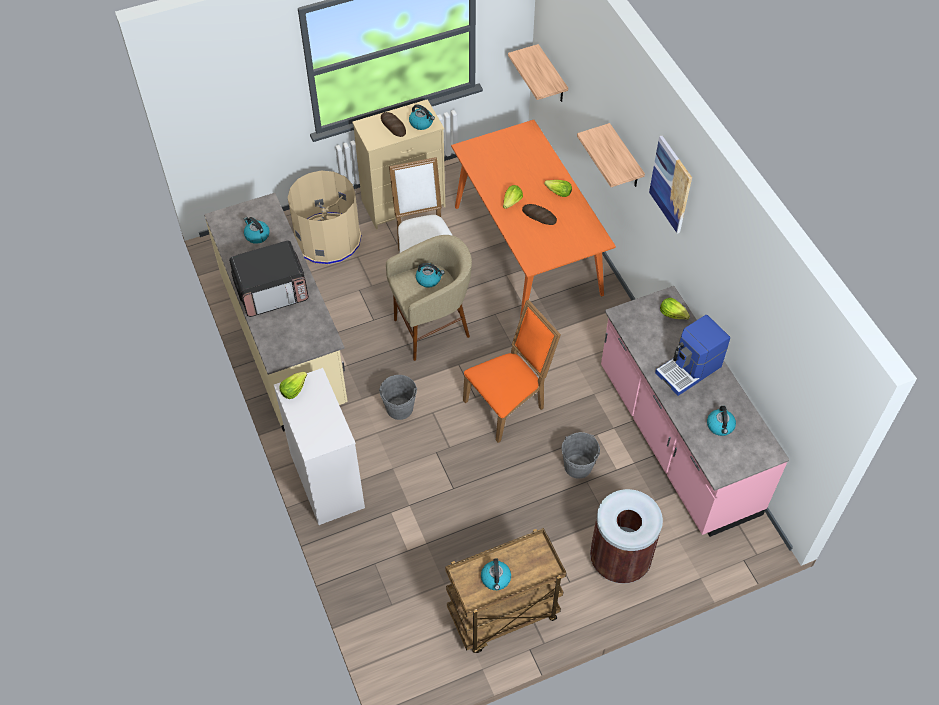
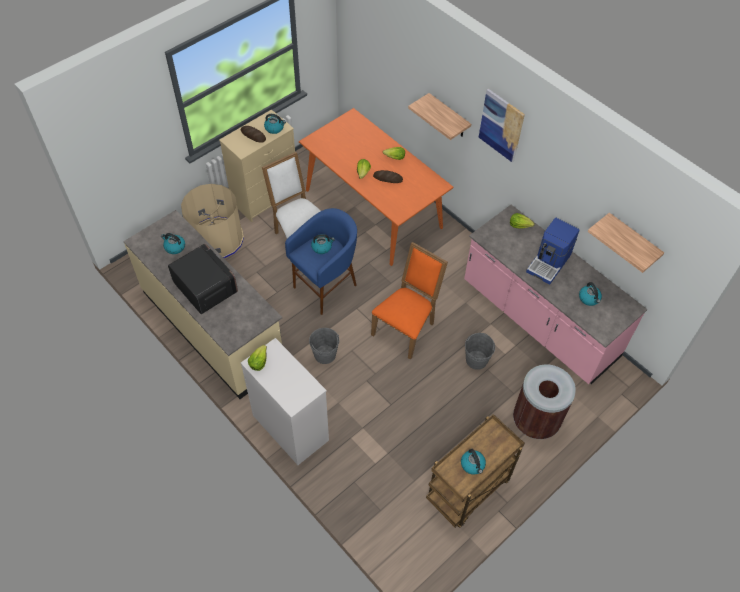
camera: 20 degrees left, 0 degrees up
(272, 290) = (205, 287): microwave -> microwave turned 90 degrees counterclockwise
(432, 330) = (326, 287): beige stool -> blue stool
(552, 75) = (361, 70): shelf -> shelf (632, 240)

